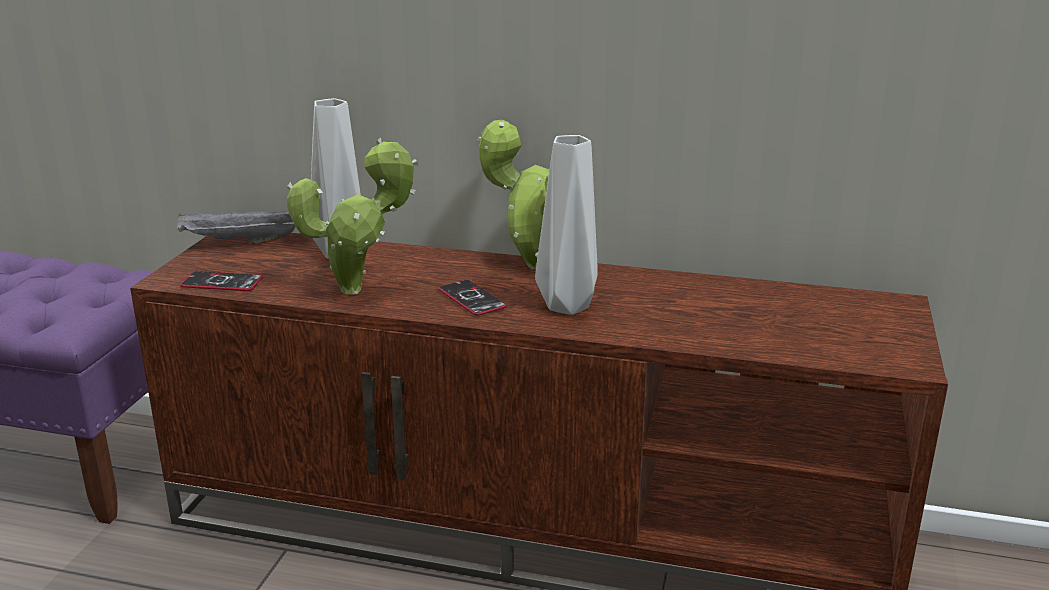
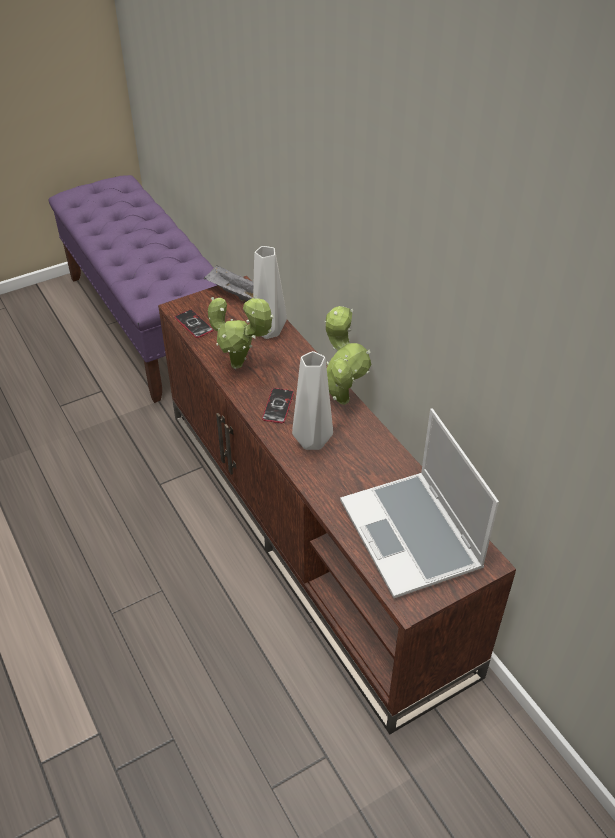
camera: 45 degrees right, 20 degrees up
(808, 320) = (413, 536): none -> laptop

